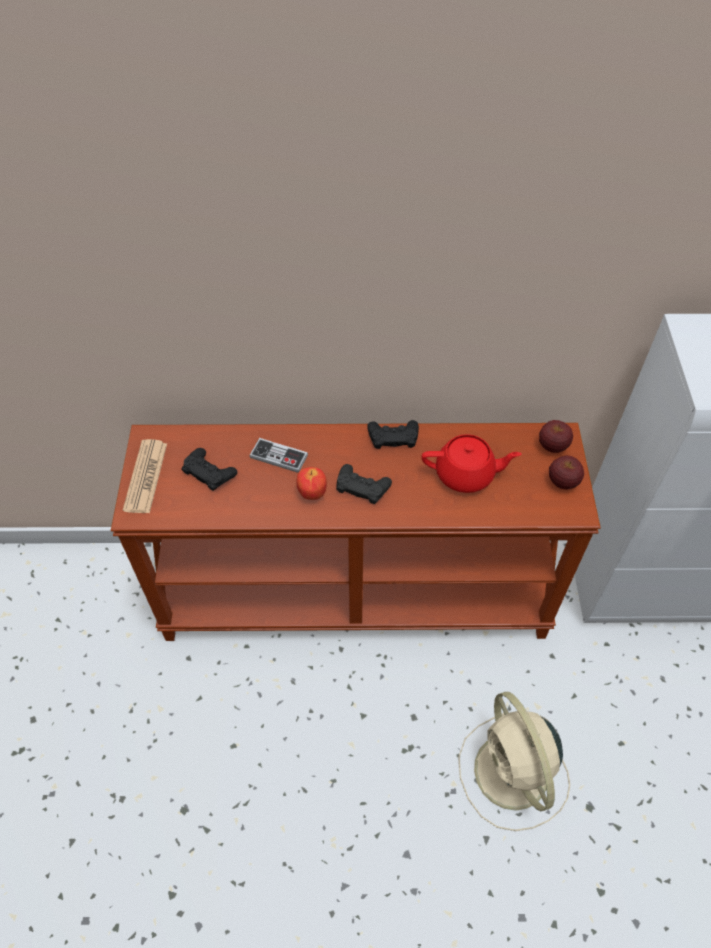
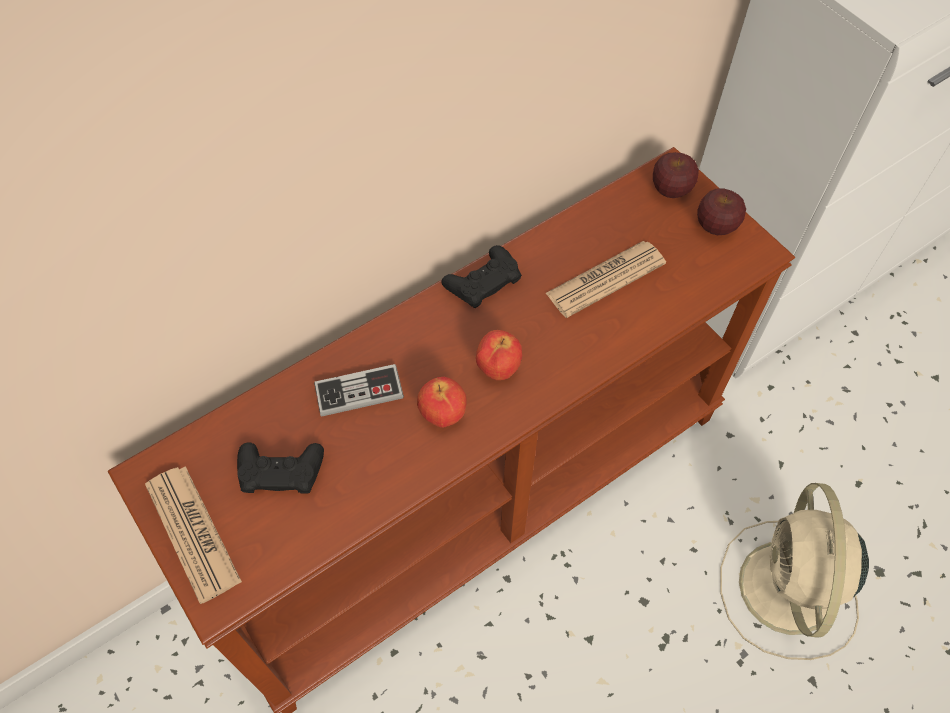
camera: 35 degrees left, 5 degrees up
(362, 486) = (497, 368): black game controller -> apple
(466, 474) = (605, 279): red teapot -> newspaper
(512, 775) = (786, 592): beige fan -> beige fan turned 60 degrees clockwise

